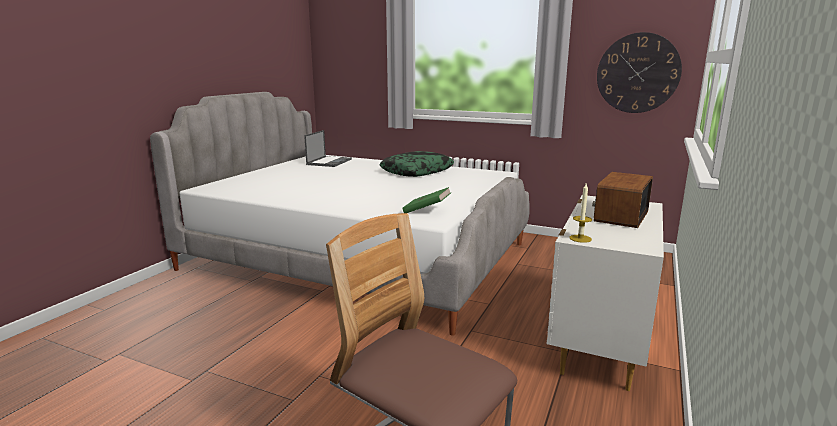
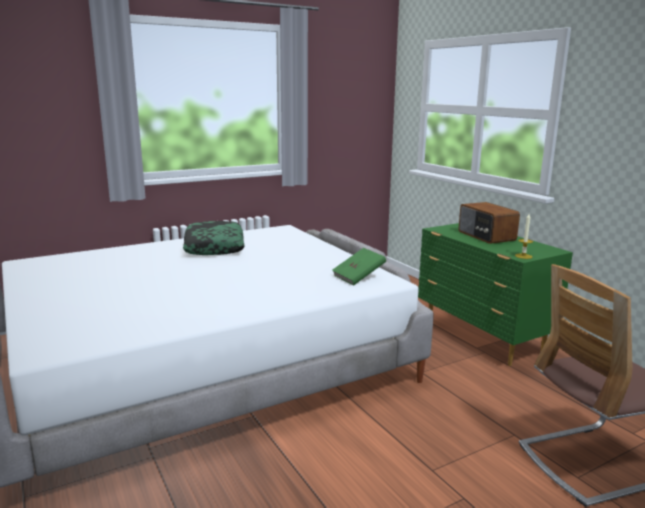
camera: 55 degrees left, 0 degrees up
(329, 162) = (74, 264): laptop -> none
(599, 343) = (482, 337): white dresser -> green dresser
(638, 73) = (354, 119): wall clock -> none

